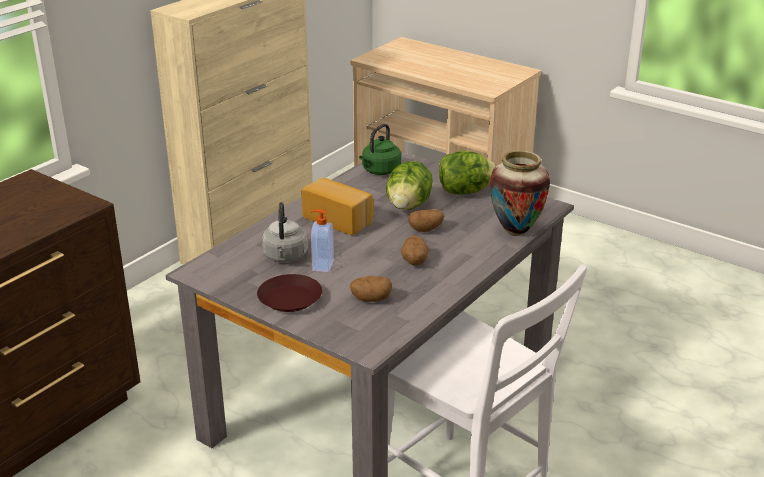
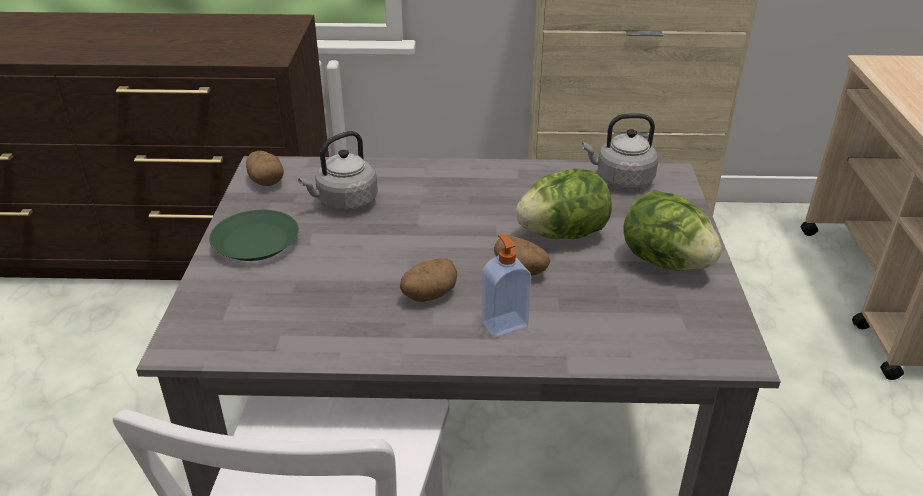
camera: 55 degrees right, 5 degrees up
(289, 299) = (255, 243): brown plate -> green plate
(322, 265) = (349, 233): soap dispenser -> soap dispenser (503, 323)
(339, 219) = (468, 201): bread -> none
(370, 299) = (303, 298): potato -> potato (266, 181)
(380, 171) = (621, 180): green kettle -> grey kettle
(515, 231) = (615, 351): vase -> none

